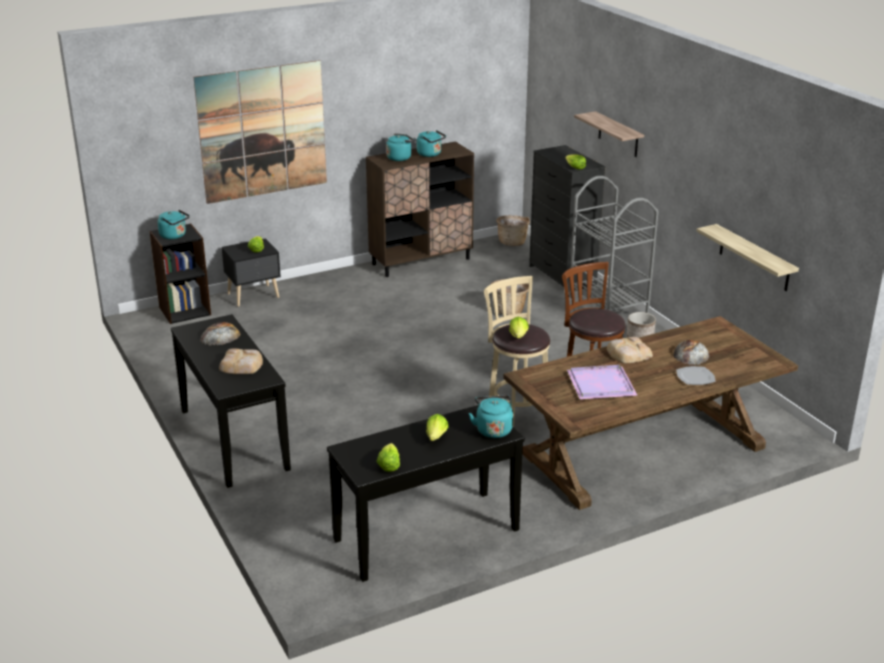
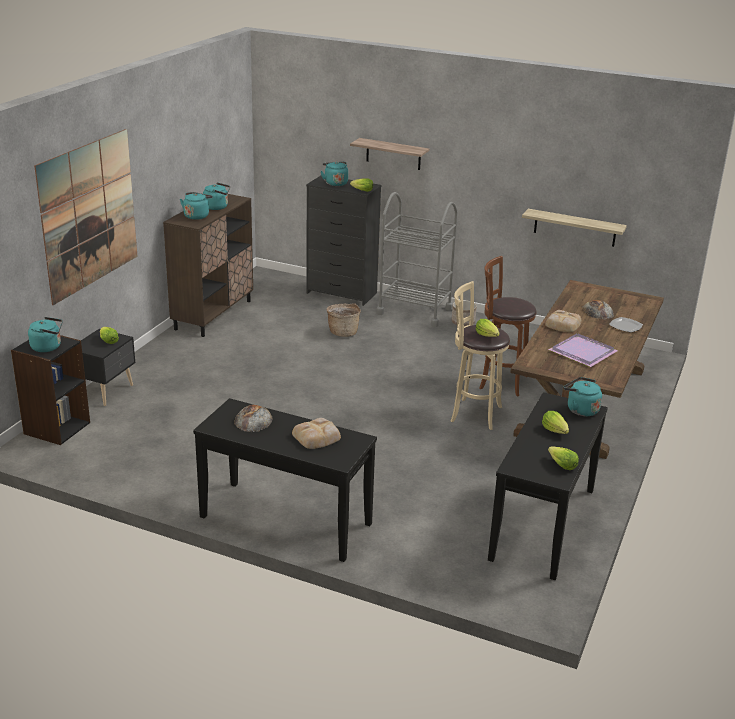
camera: 40 degrees left, 0 degrees up
(512, 242) = (264, 278): basket -> none
(562, 155) = (335, 183): none -> turquoise kettle

